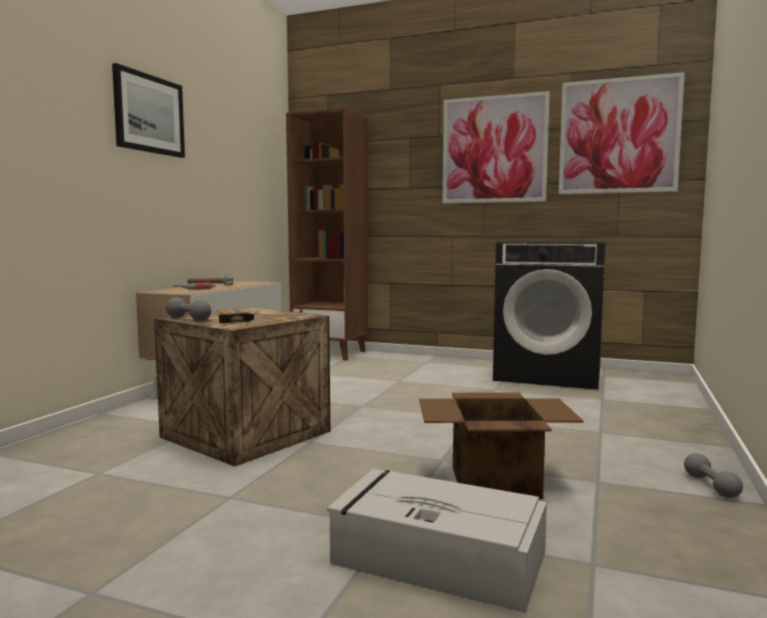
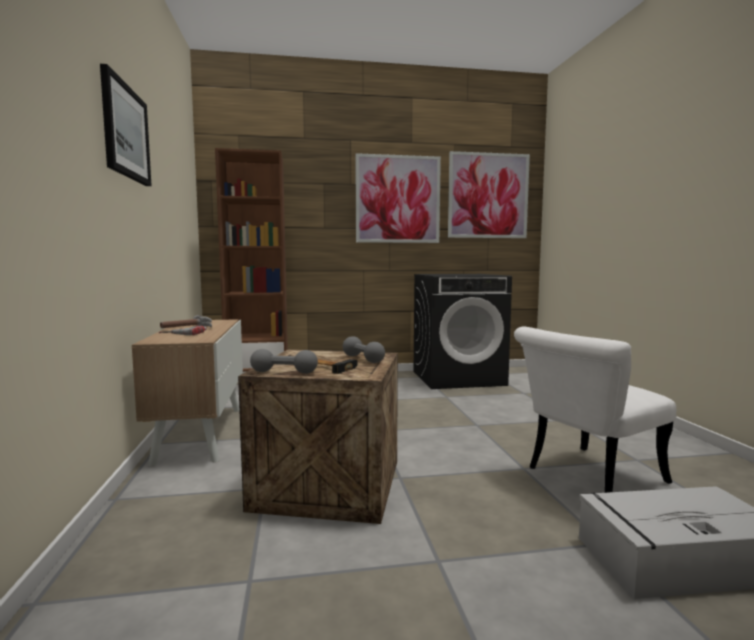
camera: 30 degrees left, 0 degrees up
(493, 481) = (586, 478): cardboard box -> white chair
(711, 486) = (689, 447): grey dumbbell -> grey dumbbell (363, 359)

